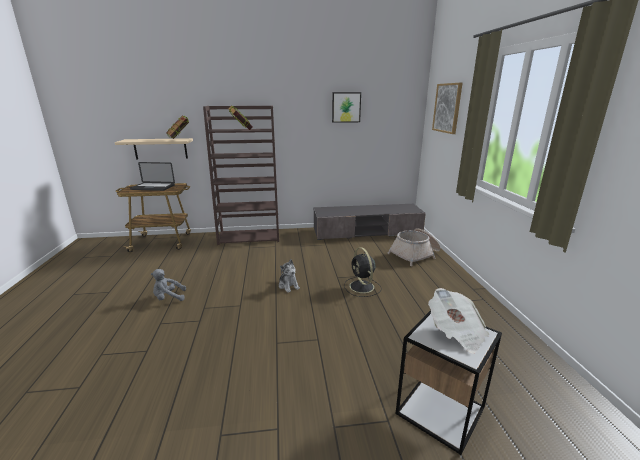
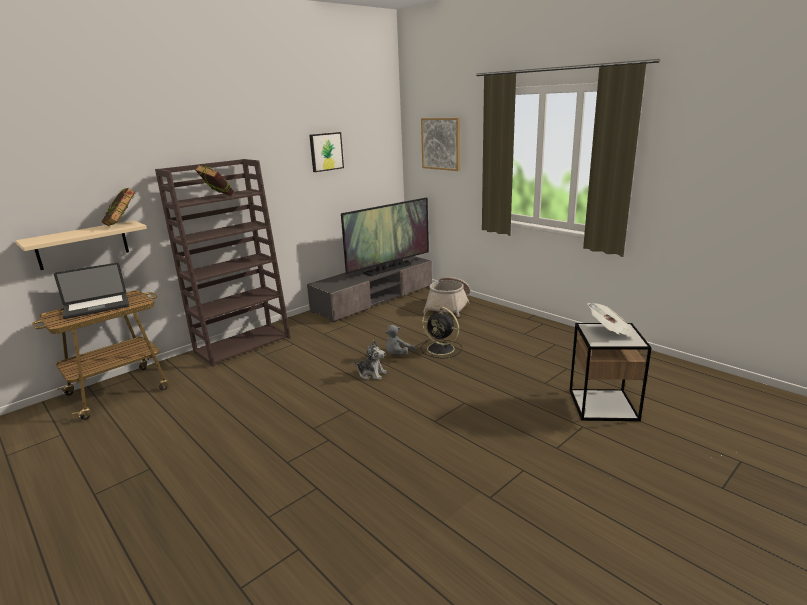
camera: 35 degrees left, 0 degrees up
(168, 298) = (251, 438): grey plush toy -> grey plush toy (398, 355)
(382, 211) = (389, 268): none -> television

